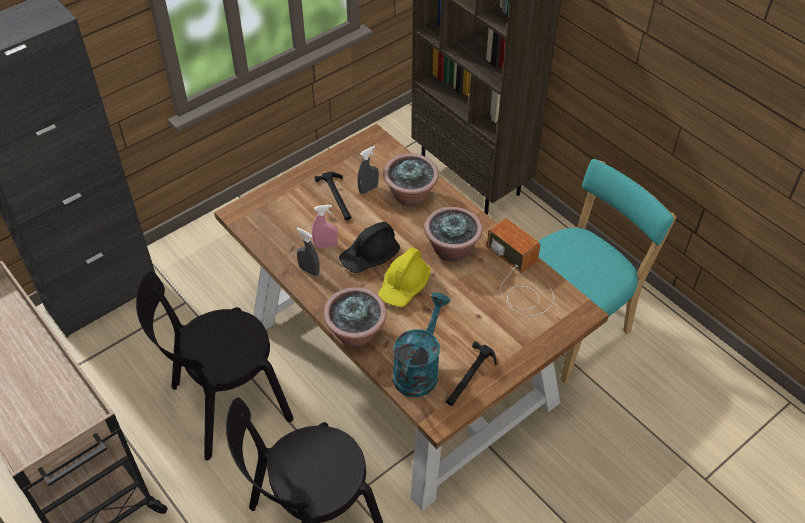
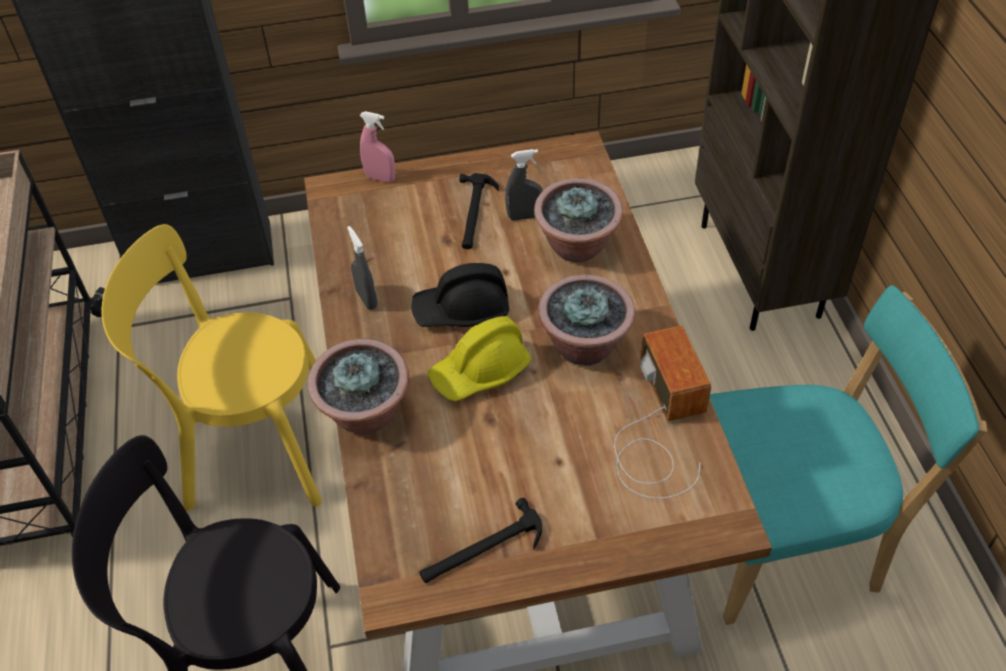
camera: 30 degrees right, 0 degrees up
(225, 405) = (252, 449): black chair -> yellow chair
(326, 245) = (413, 273): pink spray bottle -> pink spray bottle (380, 178)
(419, 368) = (417, 503): turquoise watering can -> none

